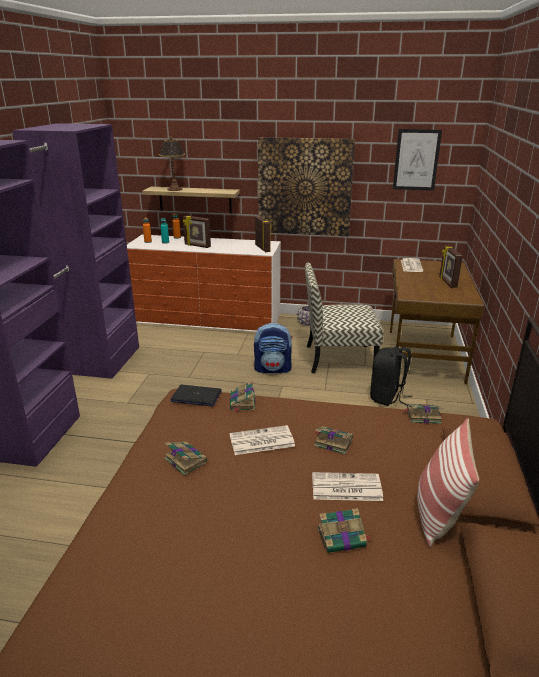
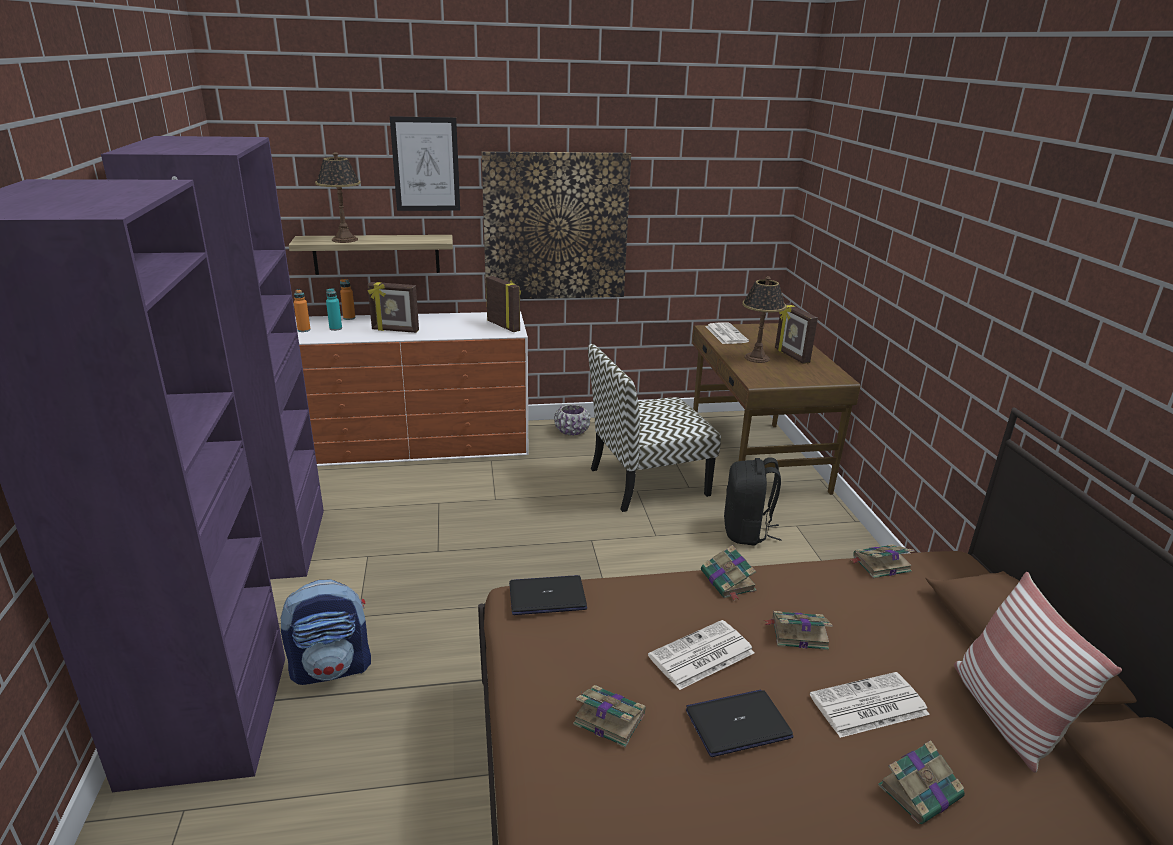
camera: 20 degrees left, 0 degrees up
(242, 402) = (625, 593): book -> book (728, 582)
(256, 478) = (738, 724): none -> laptop
(273, 369) = (563, 514): backpack -> backpack (332, 668)
(416, 160) = (716, 182): picture -> picture (426, 164)
(420, 281) = (756, 358): none -> table lamp

